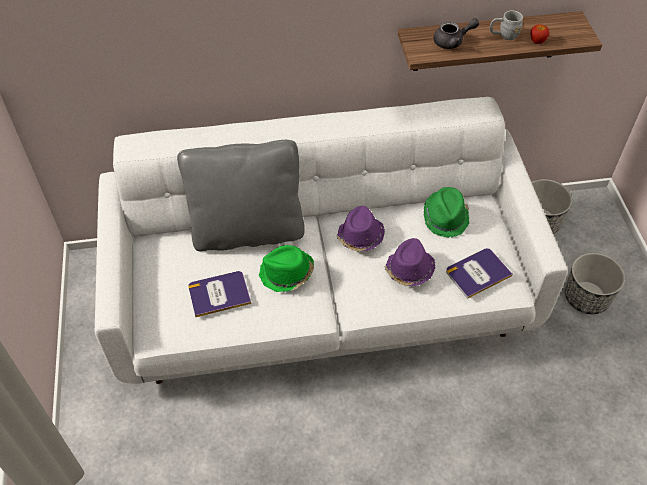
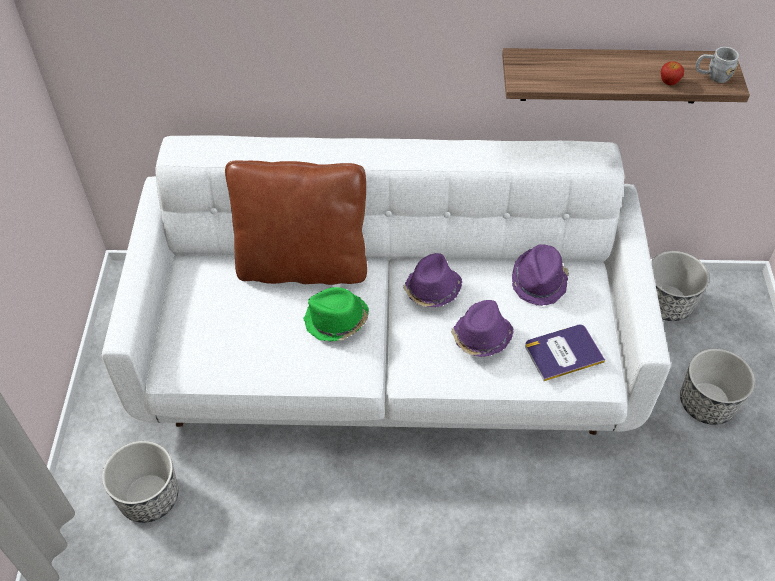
camera: 10 degrees right, 0 degrees up
(146, 447) = (149, 496): none -> planter
(219, 294) = (253, 333): book -> none
(247, 231) = (302, 265): grey pillow -> brown pillow
(445, 217) = (539, 281): green hat -> purple hat
(452, 42) = (564, 71): grey teapot -> none
(503, 35) = (629, 70): grey mug -> grey mug (712, 76)

